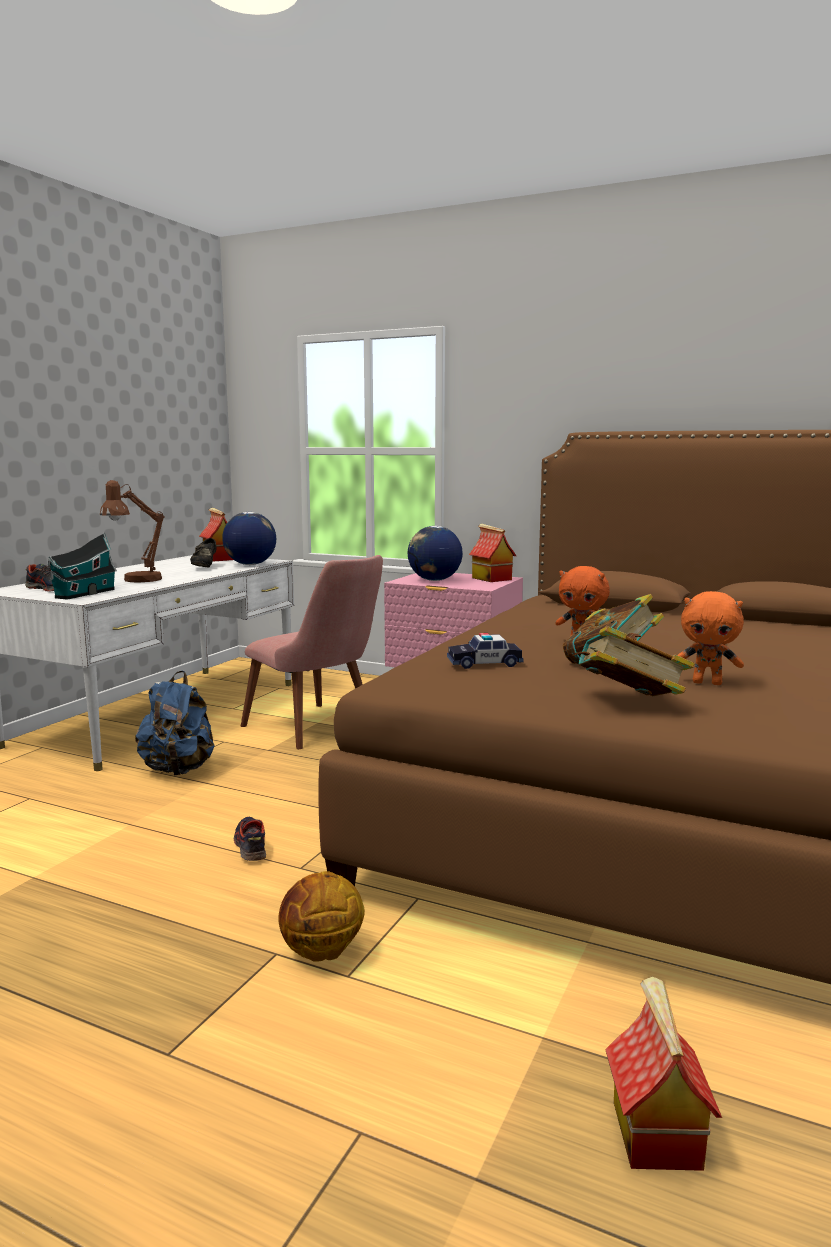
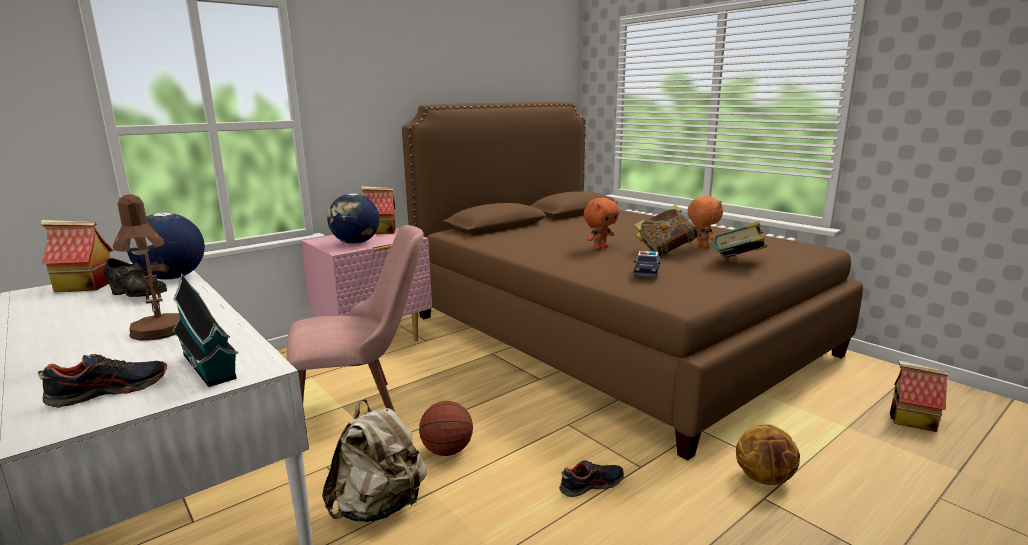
camera: 65 degrees left, 5 degrees up
(178, 770) = (379, 507): blue backpack -> beige backpack
(250, 846) = (591, 485): shoe -> shoe turned 150 degrees clockwise
(272, 774) = (447, 451): none -> basketball
(707, 683) = (701, 246): orange plush toy -> orange plush toy turned 60 degrees counterclockwise

